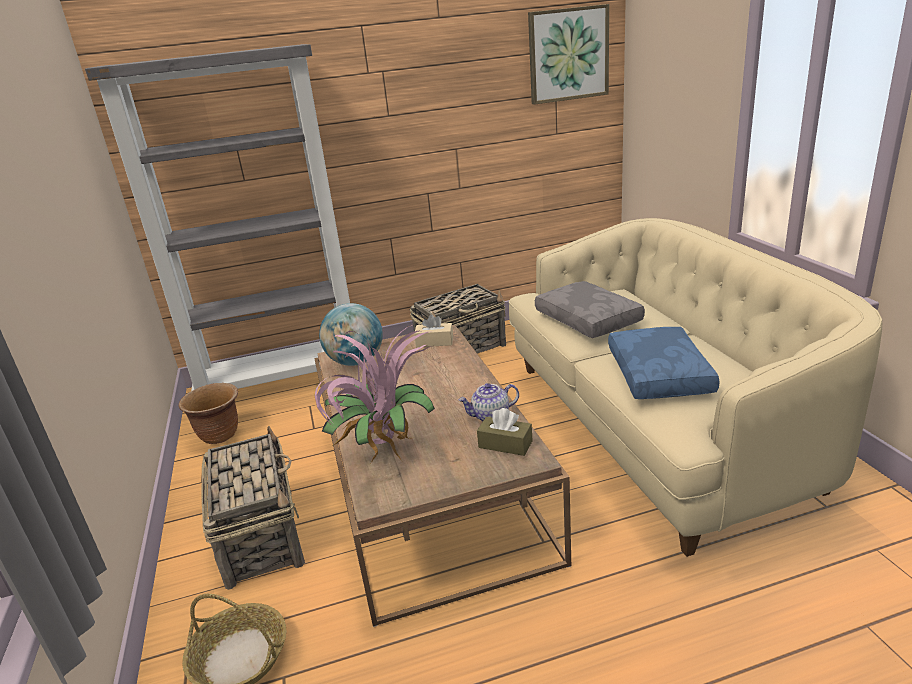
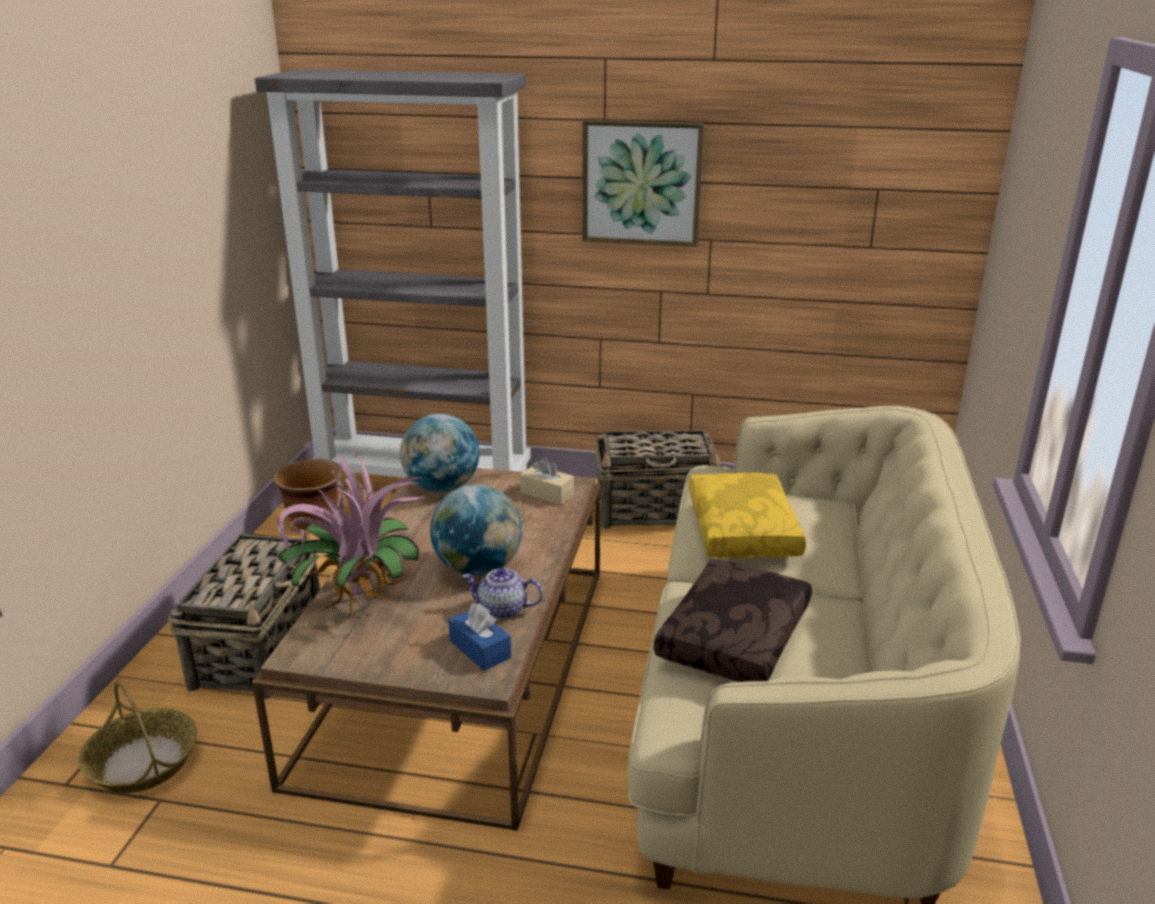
camera: 25 degrees right, 0 degrees up
(443, 399) = (478, 569): none -> globe
(505, 444) = (480, 649): brown tissue box -> blue tissue box
(568, 54) = (906, 137): picture -> picture (641, 183)
(589, 319) = (745, 530): grey pillow -> yellow pillow
(661, 375) = (736, 638): blue pillow -> brown pillow

